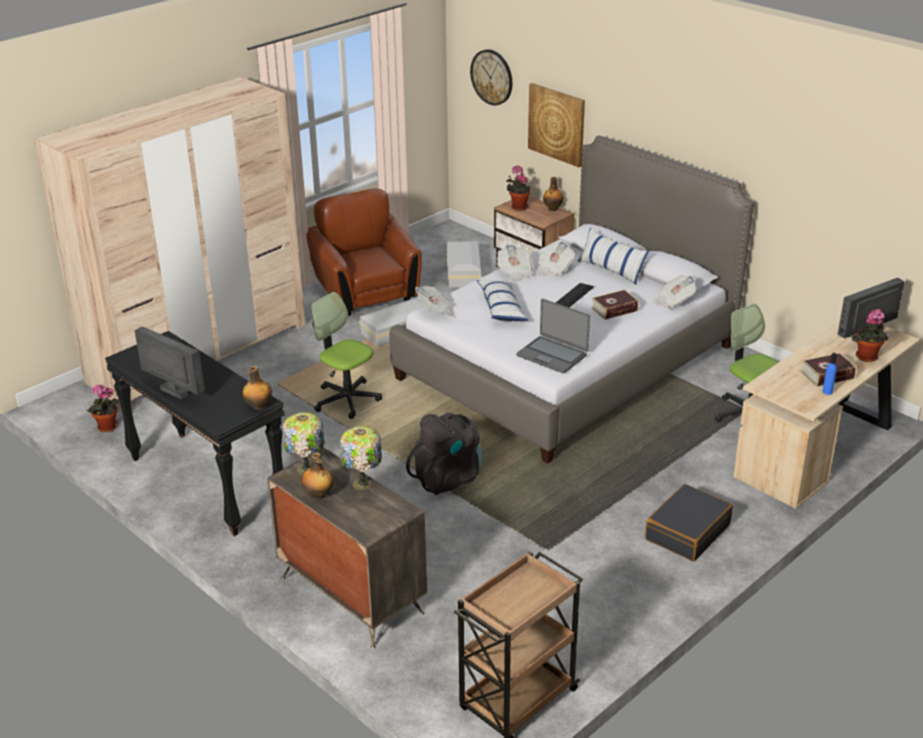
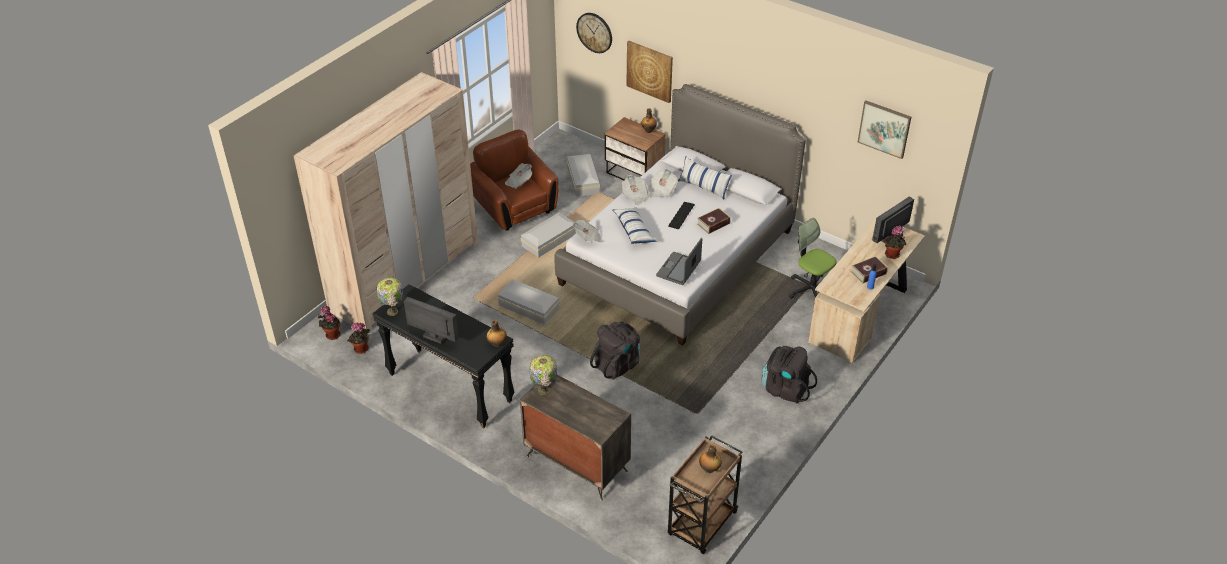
camera: 10 degrees left, 10 degrees up
(318, 495) = (558, 409): bottle -> bottle (709, 469)
(347, 399) = (528, 306): office chair -> white storage box
(362, 485) = (585, 398): table lamp -> table lamp (393, 312)
(518, 207) = (622, 131): potted plant -> potted plant (331, 335)
(552, 355) = (679, 269): laptop -> laptop turned 90 degrees clockwise
(673, 301) = (753, 212): newspaper -> newspaper (518, 182)
(687, 532) = (785, 389): black suitcase -> black backpack
(864, 178) = (884, 128): none -> picture

